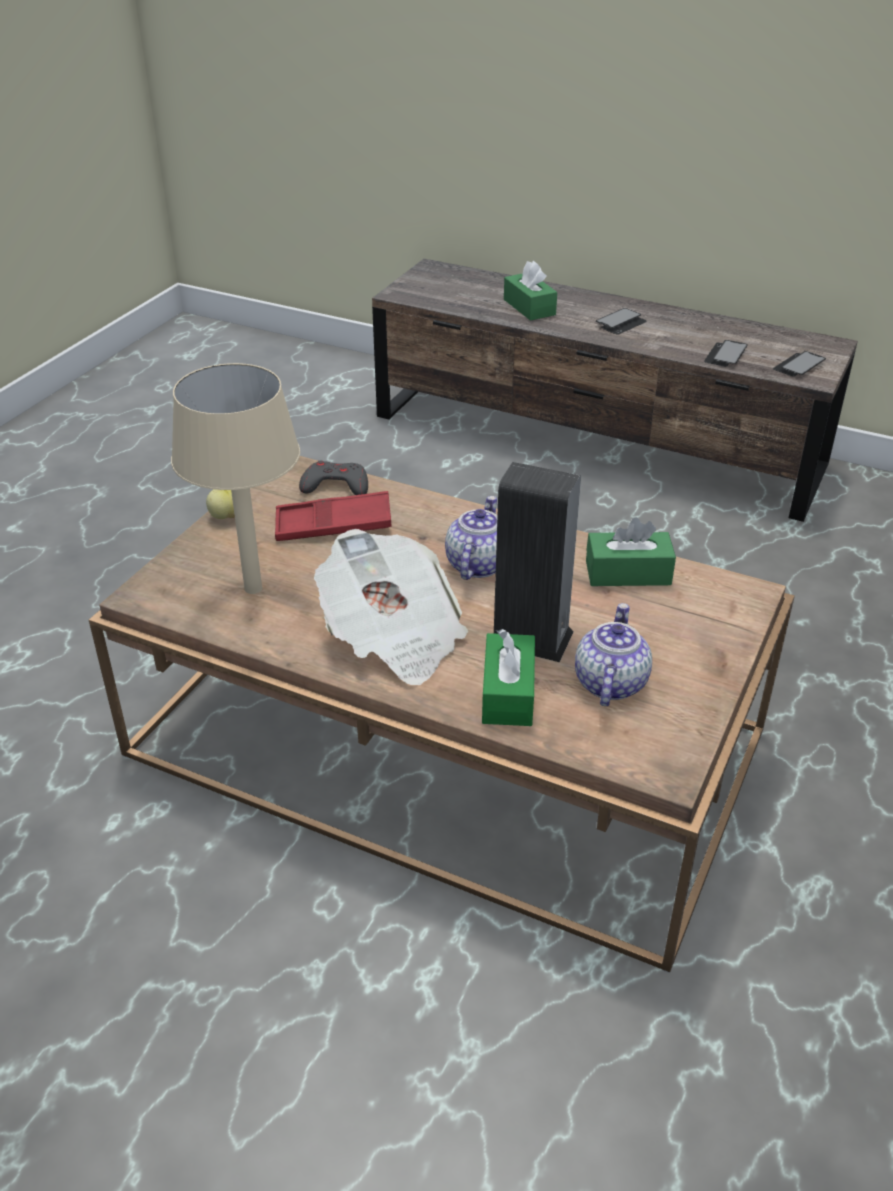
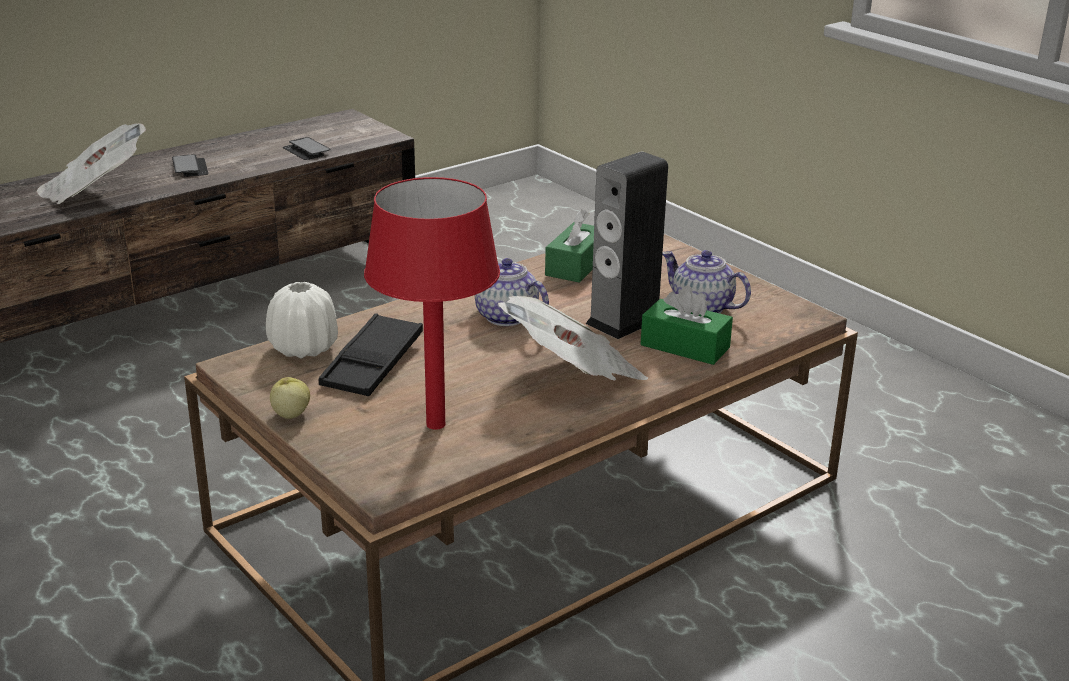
camera: 65 degrees left, 10 degrees down
(253, 589) = (437, 424): beige table lamp -> red table lamp
(333, 525) = (373, 363): red tray -> black tray
(335, 485) = (304, 348): grey game controller -> white vase
(529, 307) = (94, 191): green tissue box -> newspaper
(799, 365) = (360, 135): phone -> none

